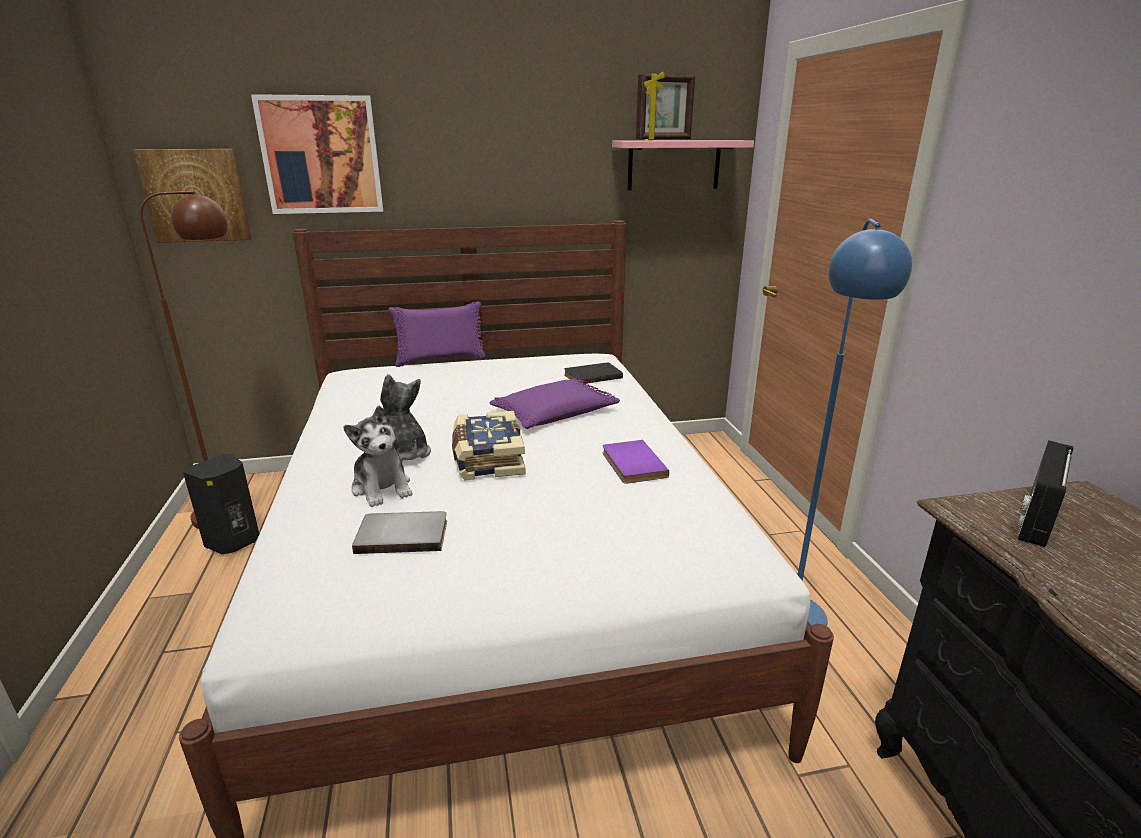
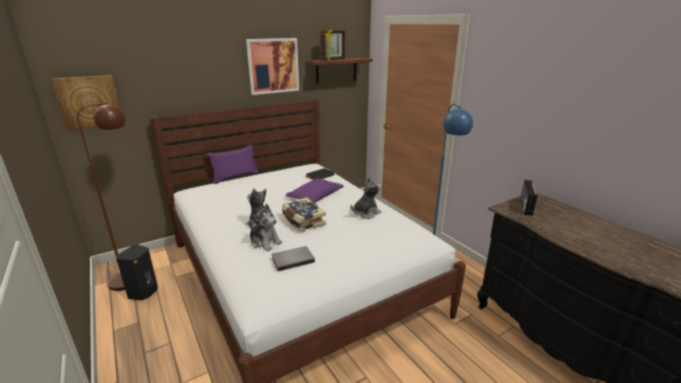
camera: 20 degrees left, 0 degrees up
(321, 155) = (162, 75): picture -> picture (273, 66)
(631, 464) = (366, 213): purple book -> plush toy
(674, 165) = (336, 70): pink shelf -> brown shelf

